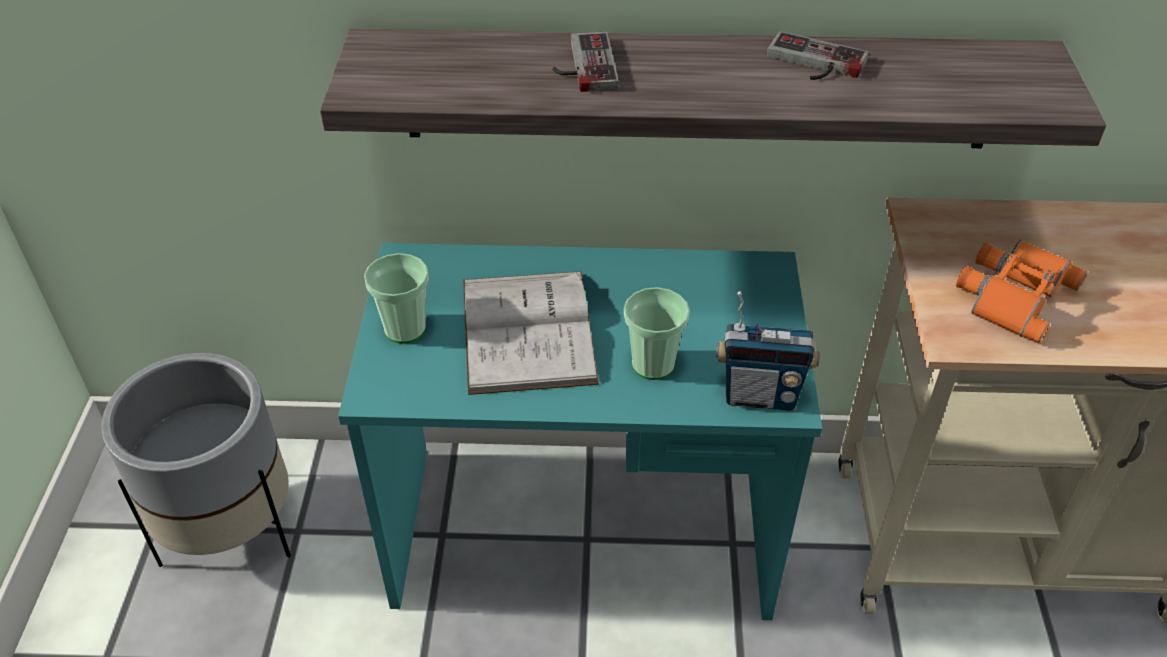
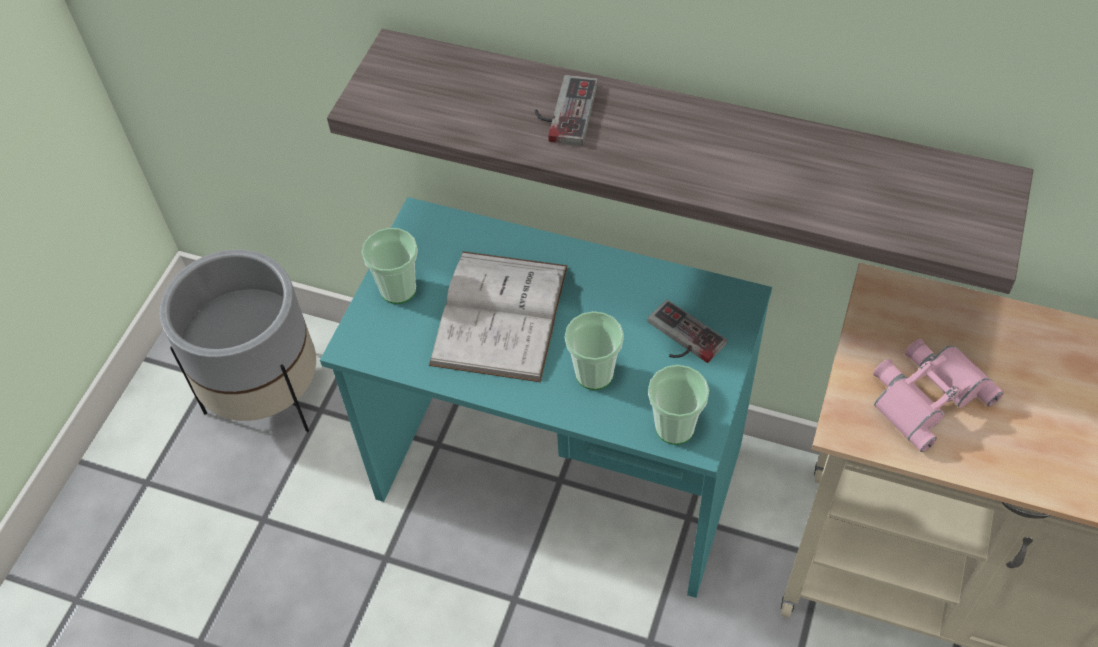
camera: 20 degrees right, 10 degrees up
(760, 396) = (674, 427): radio -> cup
(813, 63) = (772, 150): game controller -> game controller (680, 338)
(1012, 293) = (926, 394): orange binoculars -> pink binoculars

